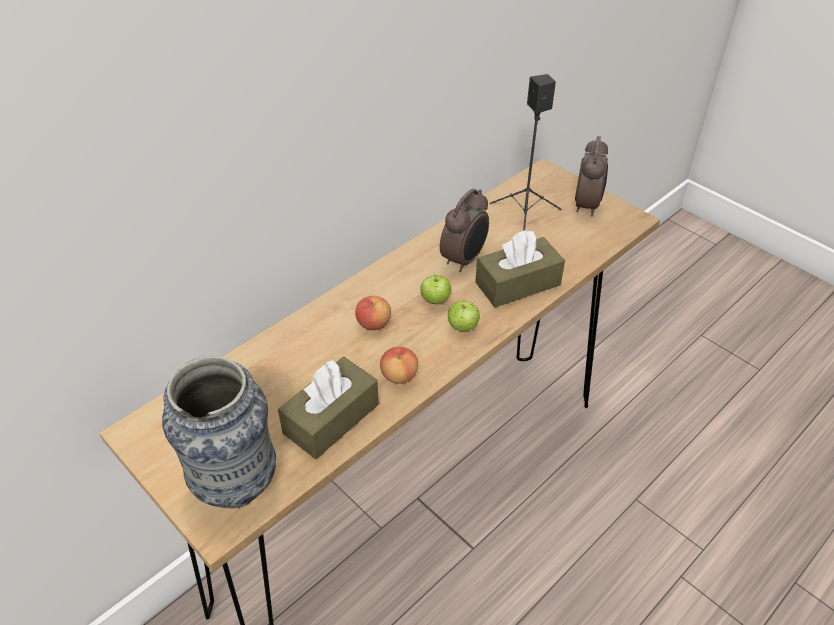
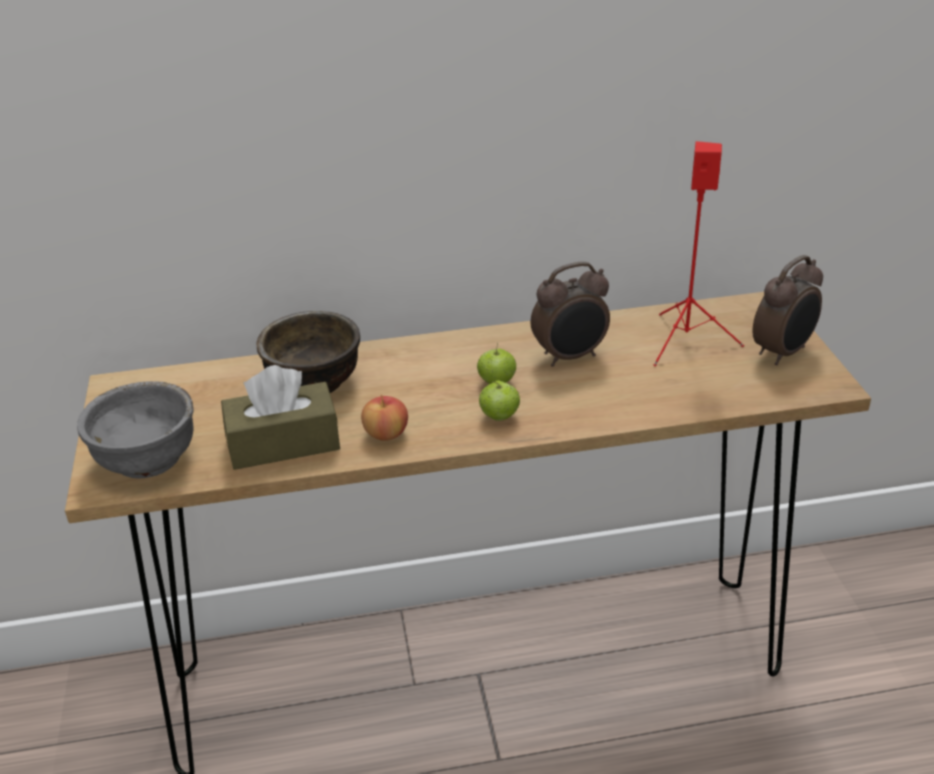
camera: 35 degrees right, 10 degrees down
(236, 484) = (148, 459): vase -> grey bowl
(302, 355) = (314, 381): none -> brown bowl
(373, 324) = (410, 380): apple -> none
(517, 284) = (607, 399): brown tissue box -> none
(524, 219) = (685, 342): black speaker -> red speaker

